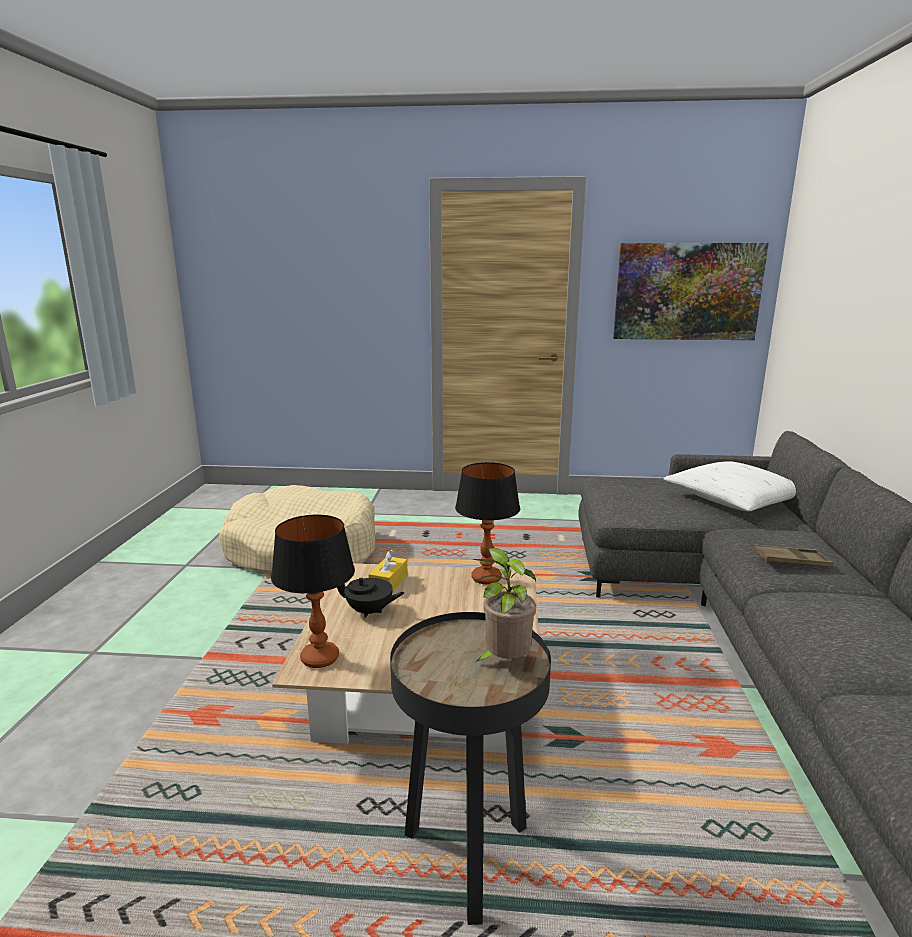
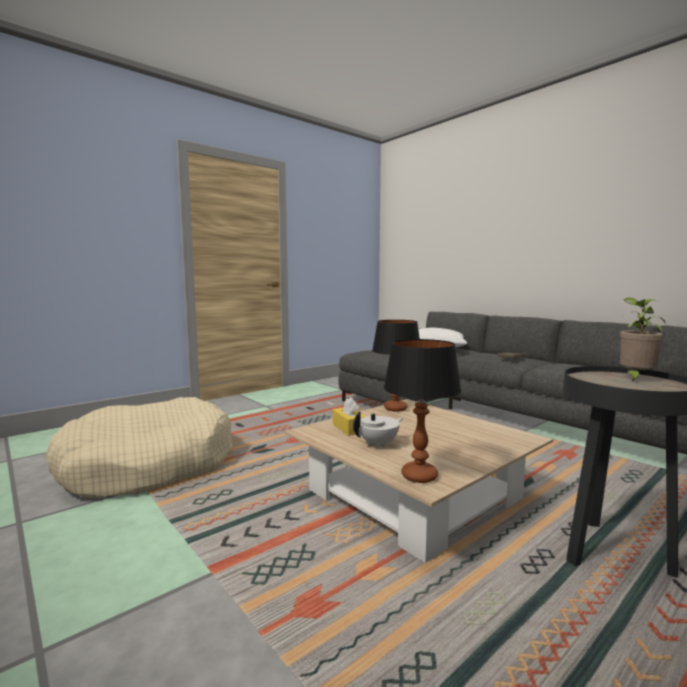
camera: 45 degrees left, 10 degrees down
(370, 611) = (378, 444): black teapot -> white teapot
(687, 292) = (342, 243): picture -> none

